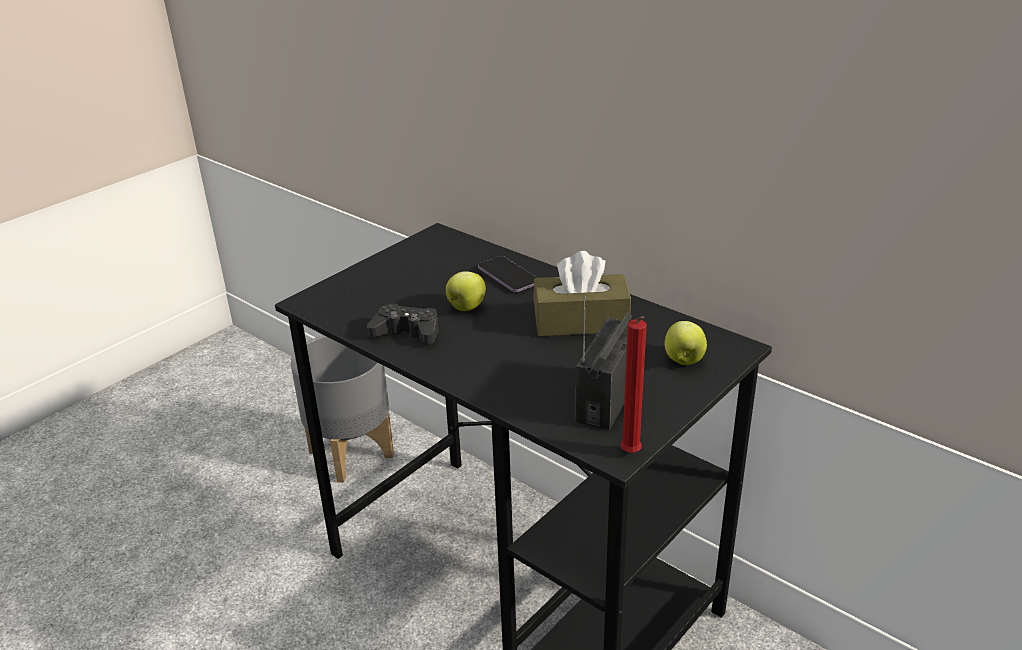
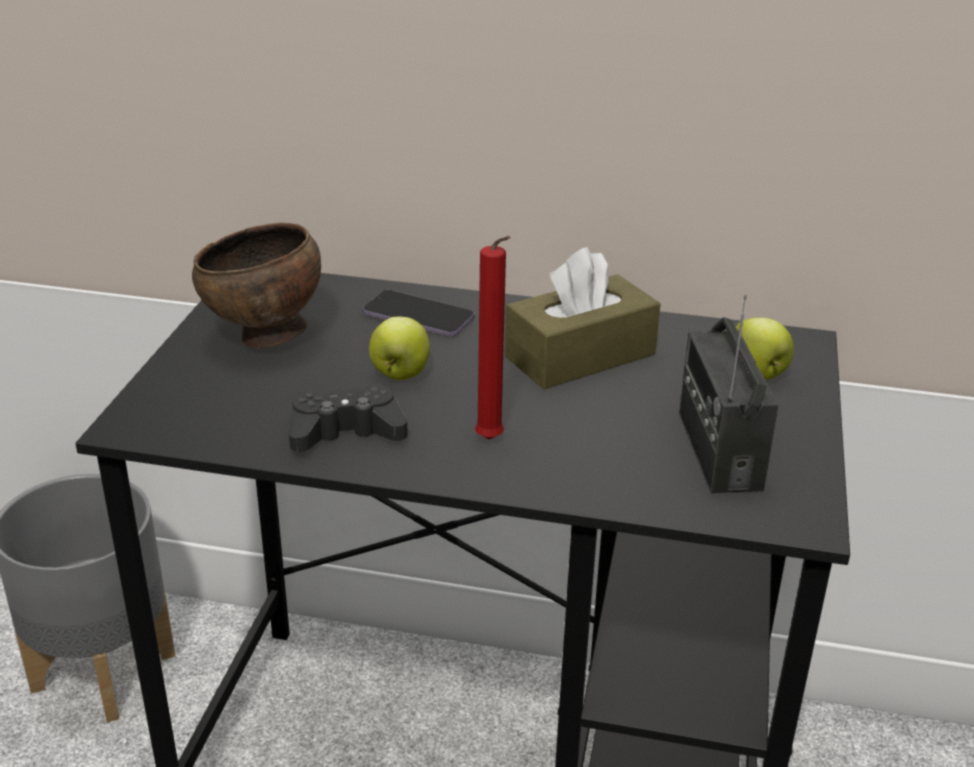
camera: 30 degrees left, 0 degrees up
(413, 270) = (264, 338): none -> brown bowl
(631, 455) = (823, 516): red candle -> red candle (491, 441)

